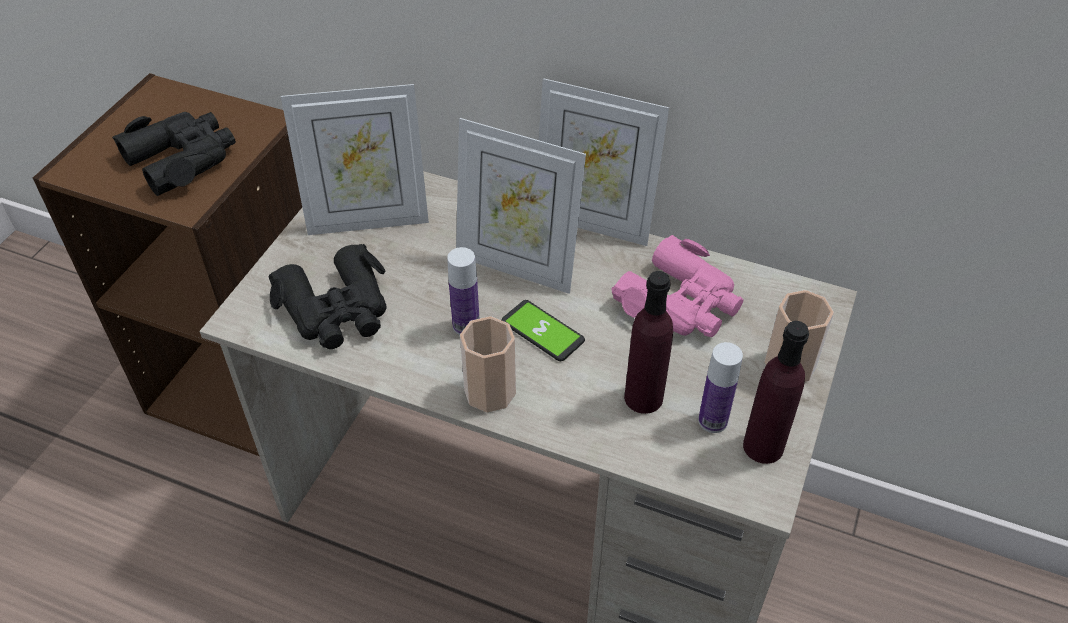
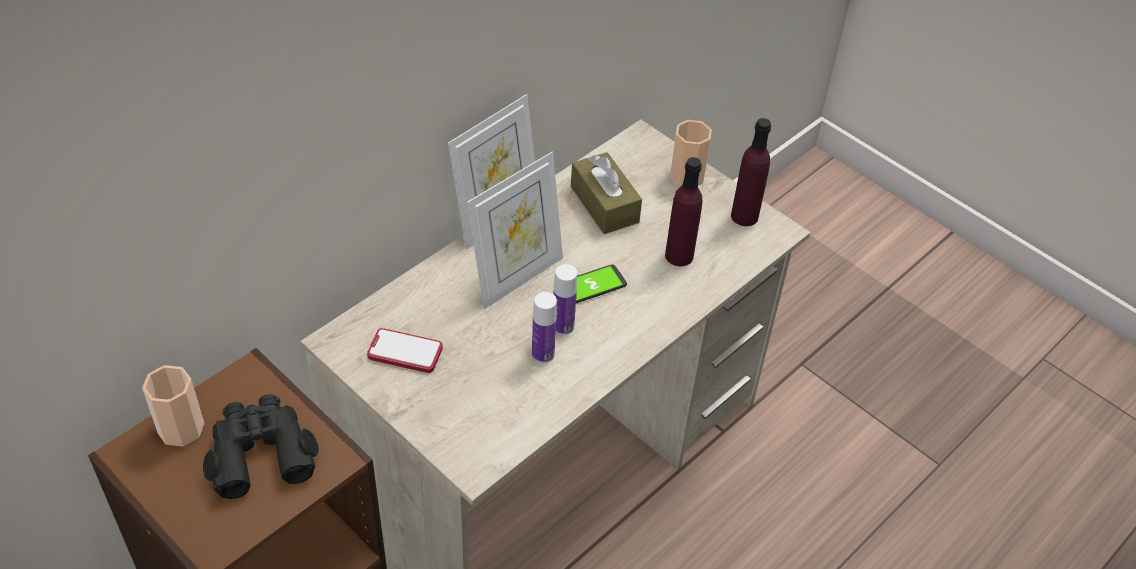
camera: 70 degrees left, 0 degrees up
(337, 310) = (501, 400): black binoculars -> none
(368, 220) = (405, 352): picture frame -> phone
(490, 392) = (634, 333): cup -> cup (181, 428)
(680, 302) = (604, 204): pink binoculars -> brown tissue box
(712, 421) = (714, 230): bottle -> bottle (543, 354)

